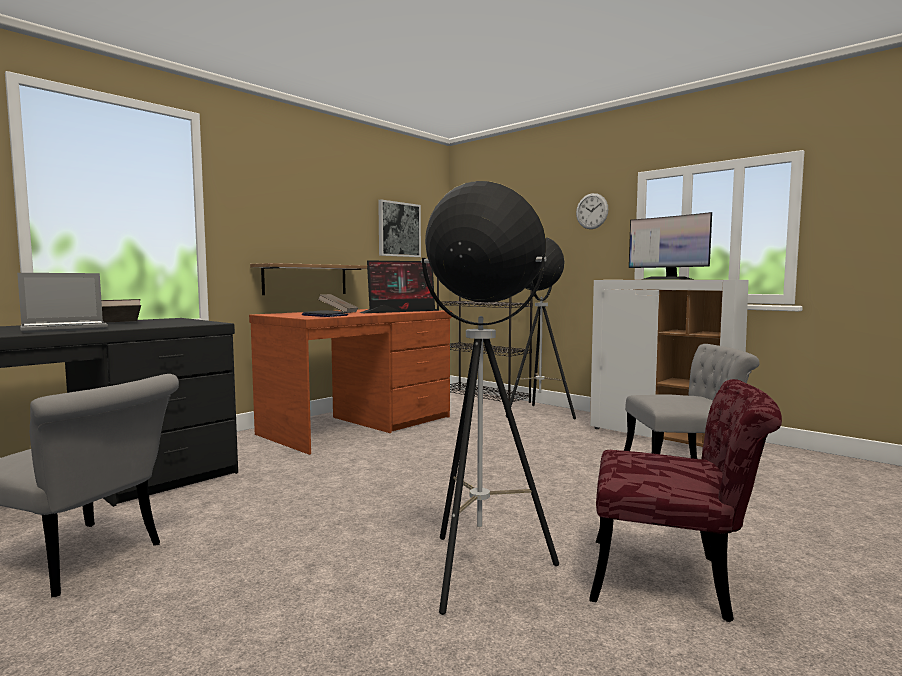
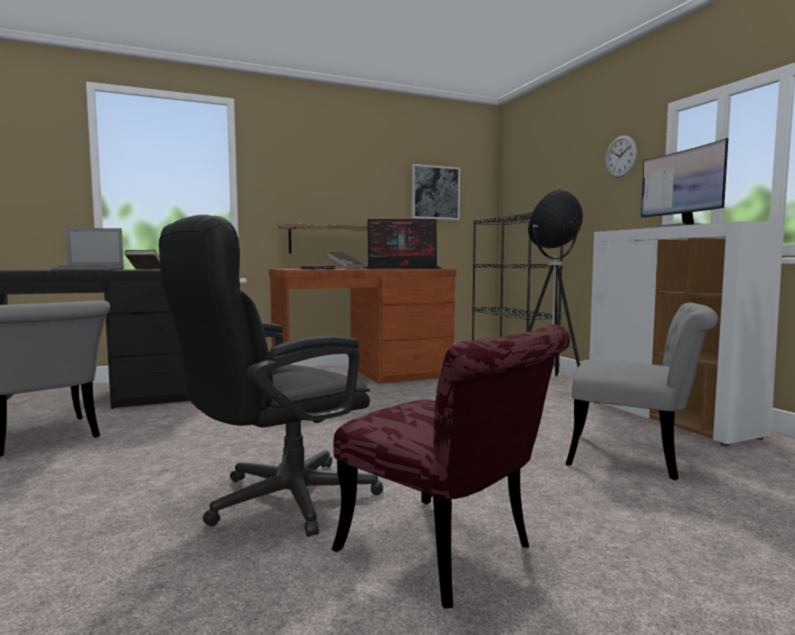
camera: 25 degrees right, 0 degrees up
(478, 572) = (276, 502): floor lamp -> black office chair

